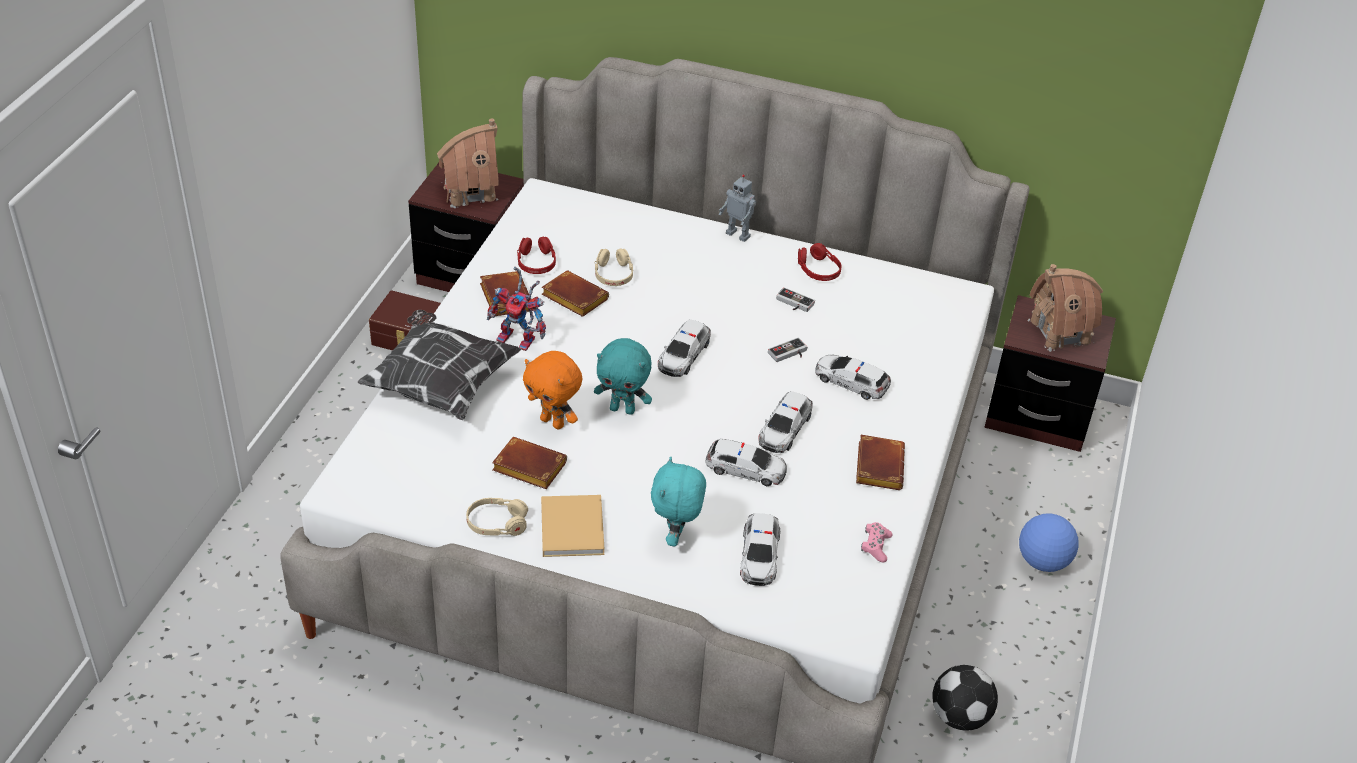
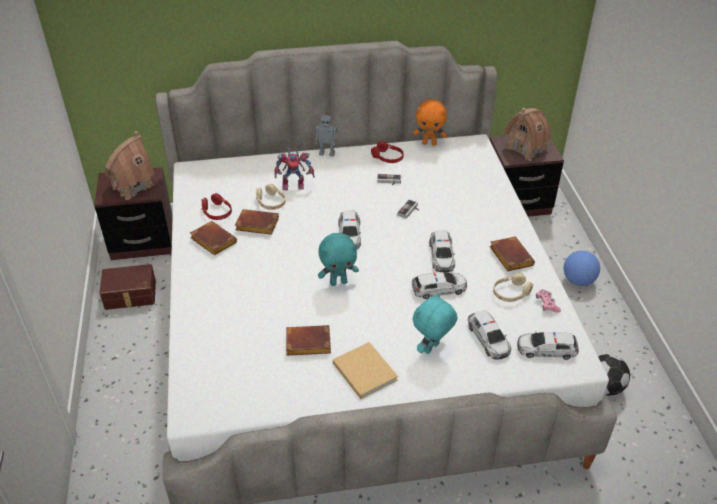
camera: 25 degrees left, 0 degrees up
(440, 384) = (209, 313): pillow -> none
(497, 523) = (315, 390): beige headphones -> beige headphones (511, 292)
(520, 339) = (241, 263): toy robot -> toy robot (295, 184)
(553, 422) = (301, 308): orange plush toy -> orange plush toy (429, 143)
(676, 536) = (432, 348): turquoise plush toy -> turquoise plush toy turned 60 degrees clockwise
(851, 382) = (456, 214): toy car -> toy car (546, 349)

